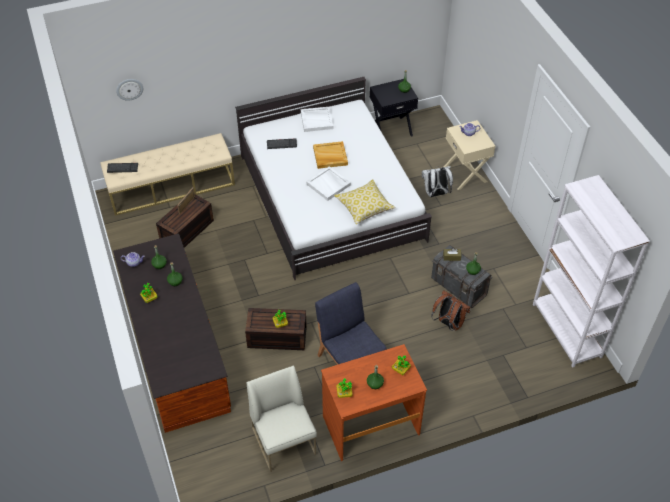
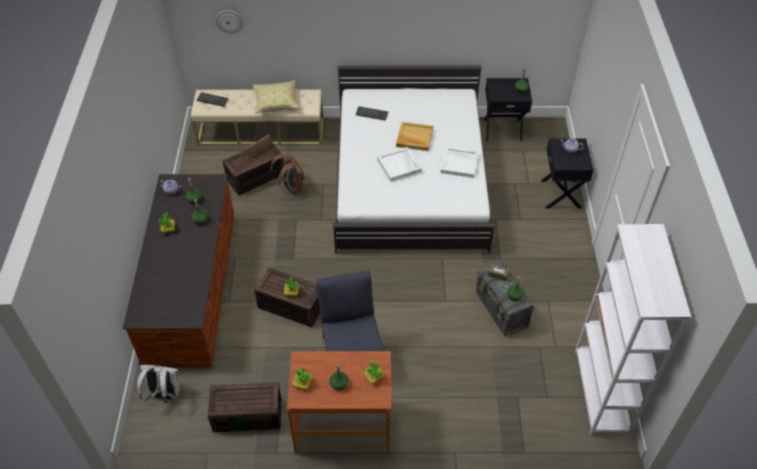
camera: 20 degrees right, 0 degrees up
(284, 441) = (248, 414): white chair -> brown storage box
(317, 120) = (418, 99): white tray -> white tray (460, 163)
(364, 207) = (425, 197): pillow -> pillow (276, 102)
(435, 194) = (520, 206): white backpack -> white backpack (164, 395)
(448, 323) = (473, 345): brown backpack -> brown backpack (291, 188)
(465, 174) = (561, 194): beige nightstand -> black nightstand

